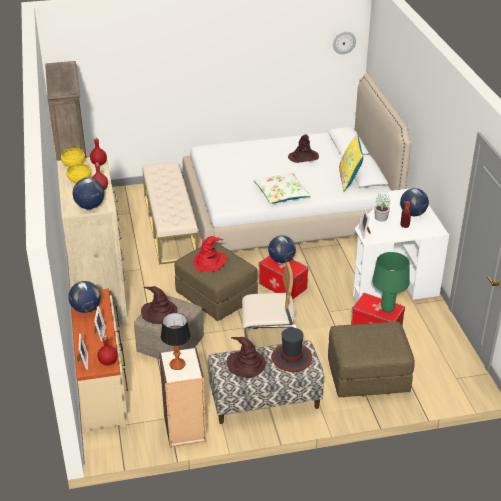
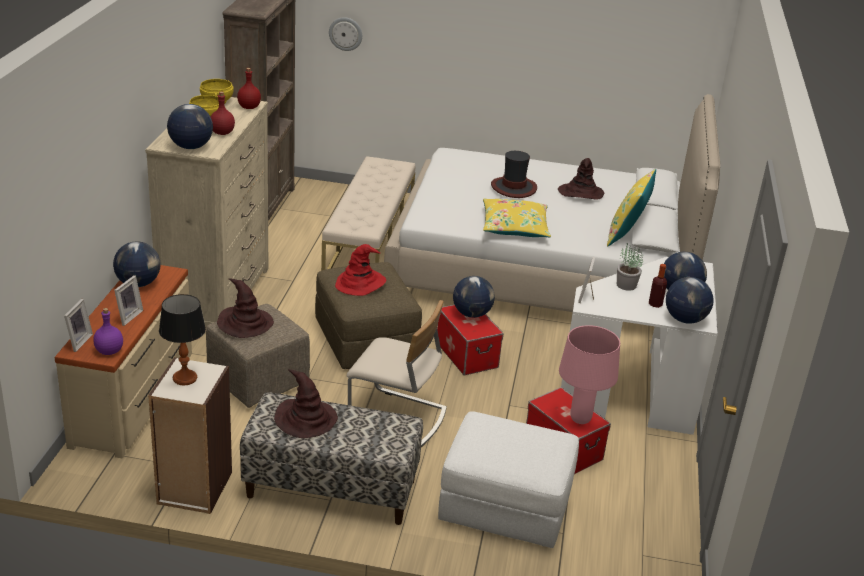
camera: 20 degrees right, 5 degrees down
(108, 361) = (109, 351): red bottle -> purple bottle
(281, 194) = (515, 227): white pillow -> yellow pillow
(291, 358) = (376, 432): hat -> hat (513, 188)
(344, 42) = (690, 45): wall clock -> wall clock (345, 33)
(367, 376) = (504, 506): brown ottoman -> white ottoman
(387, 309) = (581, 419): green table lamp -> pink table lamp
(427, 230) = (685, 319): none -> globe

